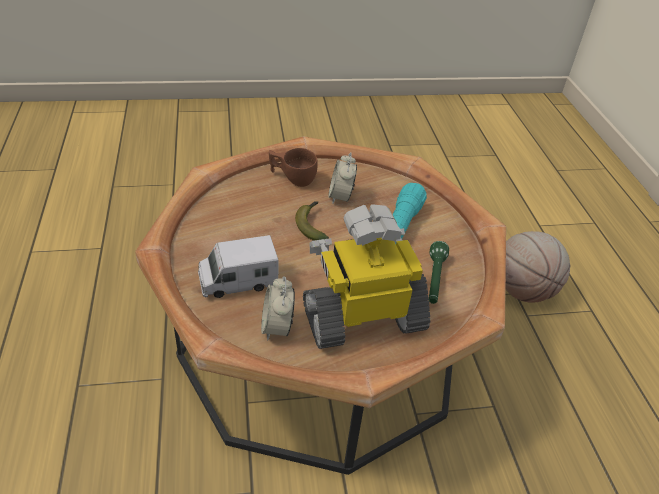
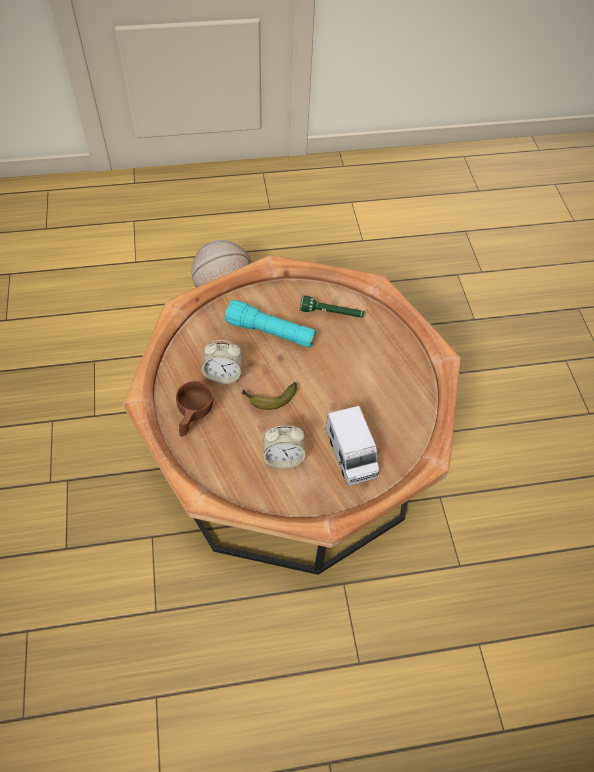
camera: 90 degrees left, 15 degrees up
(277, 327) = (399, 421): alarm clock -> alarm clock (283, 457)
(363, 317) = (379, 363): toy robot -> none

